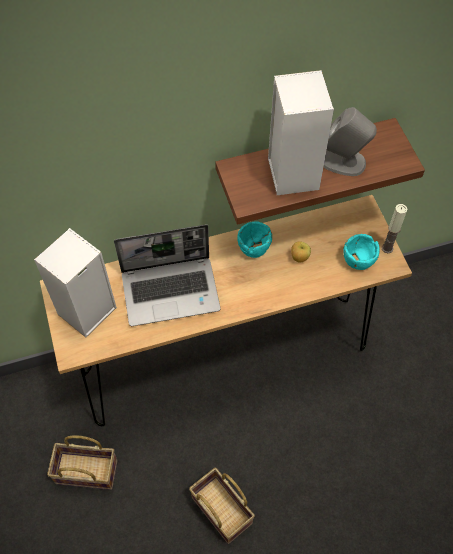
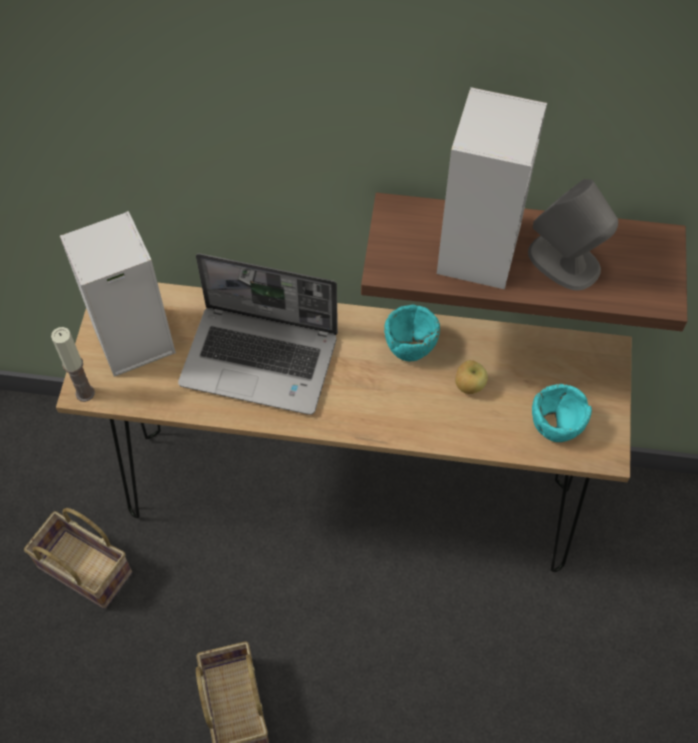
camera: 25 degrees right, 0 degrees up
(387, 248) = (610, 425): candle -> candle (85, 393)

